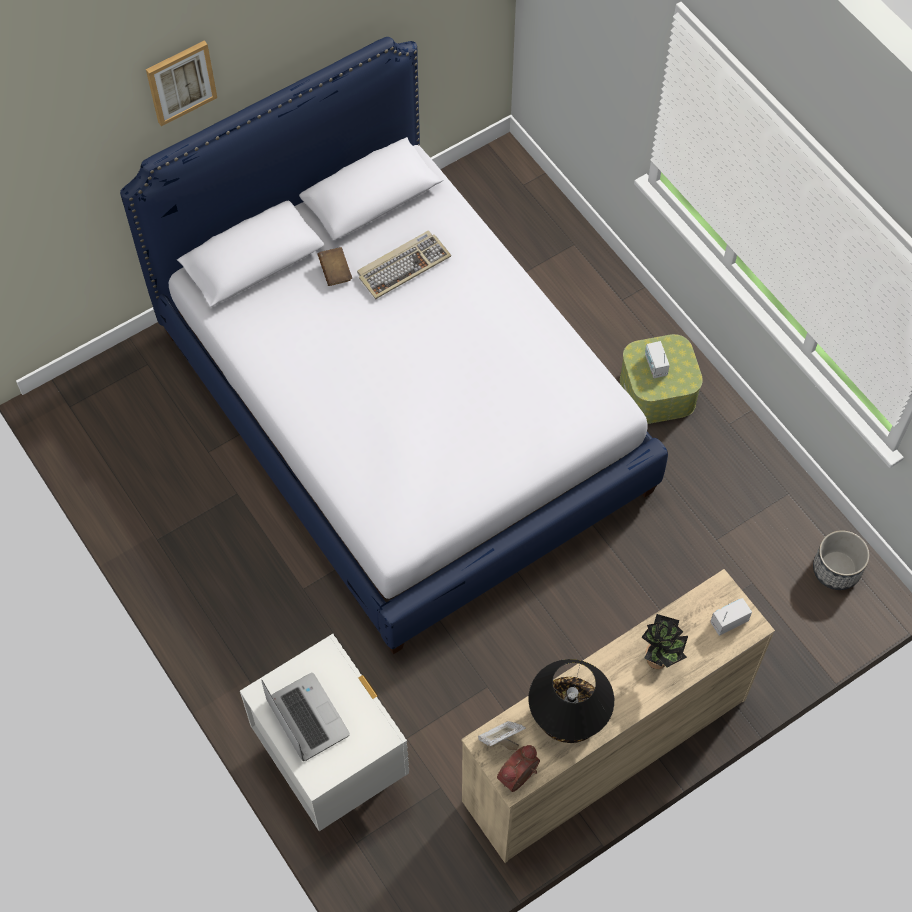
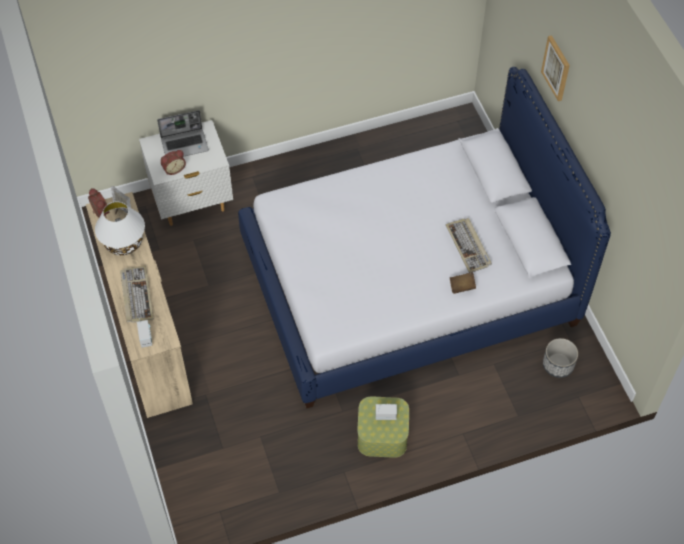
camera: 105 degrees right, 5 degrees down
(335, 272) = (473, 210): brown book -> brown book (462, 286)
(364, 718) = (173, 169): none -> alarm clock
(568, 715) = (123, 242): black table lamp -> white table lamp
(659, 661) = (136, 295): potted plant -> keyboard
(836, 569) = (214, 503): planter -> planter (558, 365)

